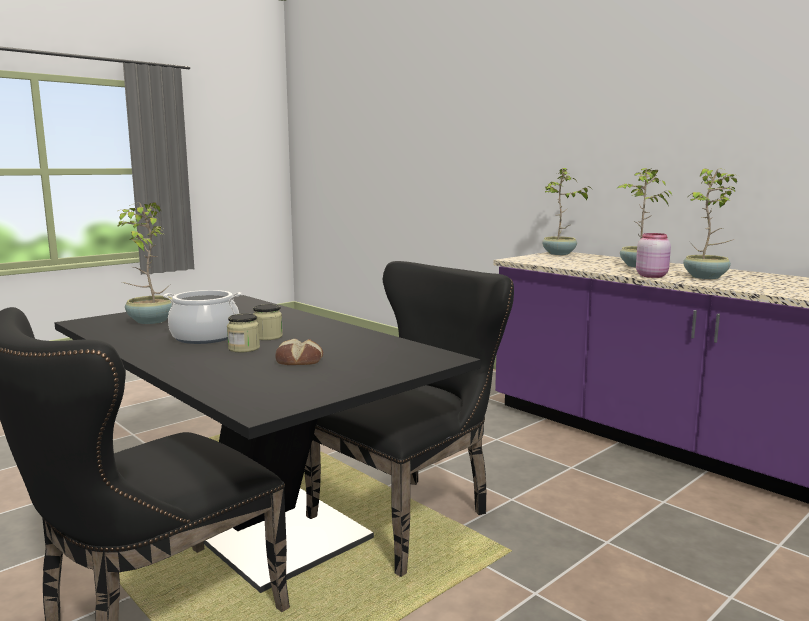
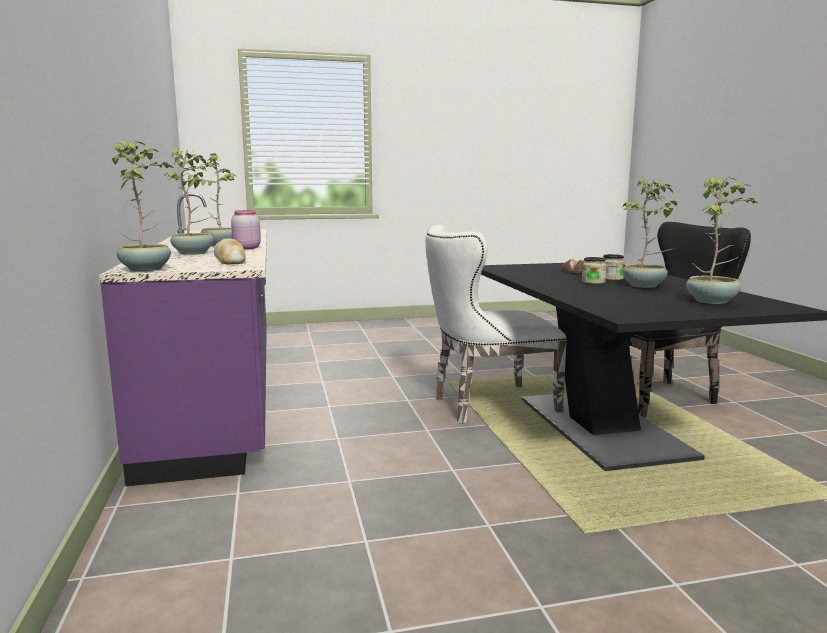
camera: 150 degrees left, 0 degrees up
(205, 337) = (644, 286): cooking pot -> potted plant
(410, 515) = (486, 406): black chair -> white chair
(561, 263) = (230, 260): none -> bread

